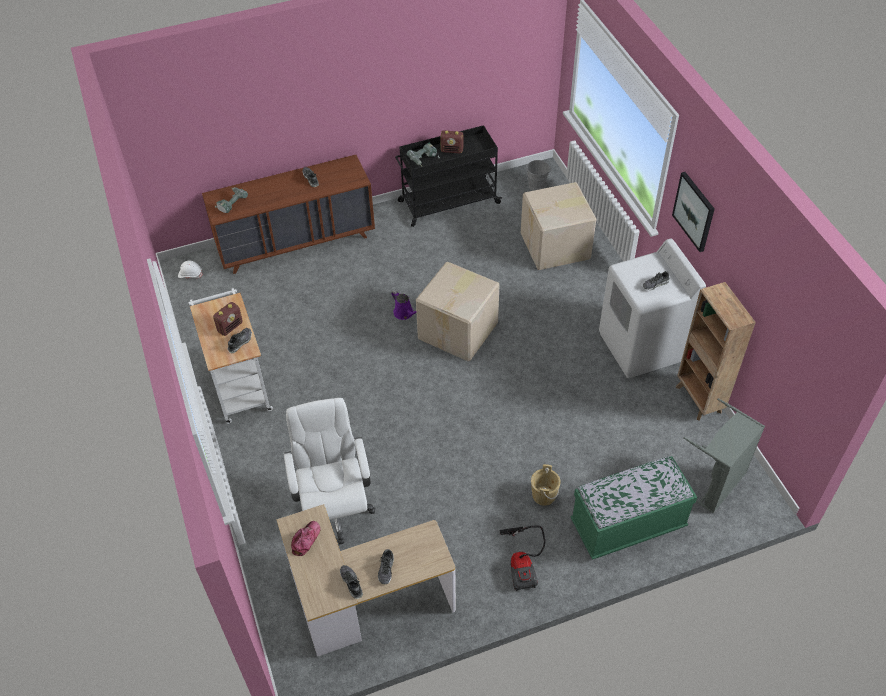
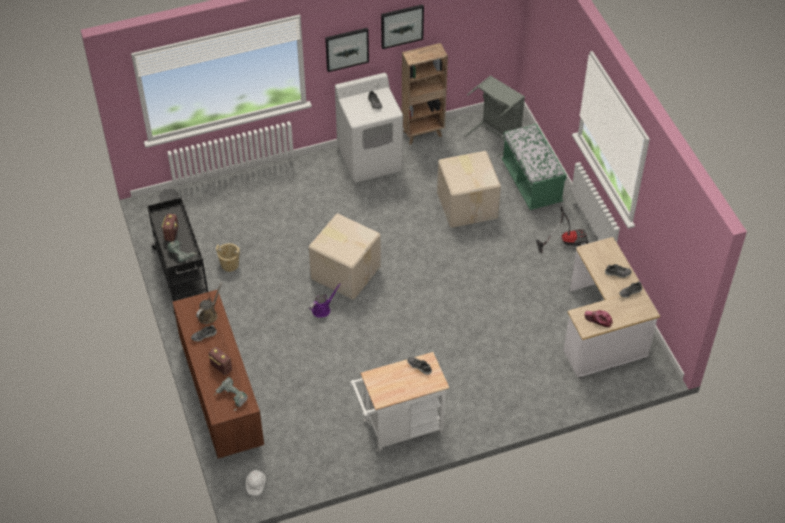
camera: 90 degrees left, 0 degrees up
(230, 327) = (401, 375): radio -> radio (221, 367)
(334, 508) = (524, 353): white office chair -> none
(337, 180) = (209, 314): none -> brown watering can
(543, 495) = (508, 226): beige bucket -> beige bucket (230, 265)
(556, 246) = (252, 202): cardboard box -> cardboard box (467, 205)
(738, 250) = (401, 25): none -> picture

